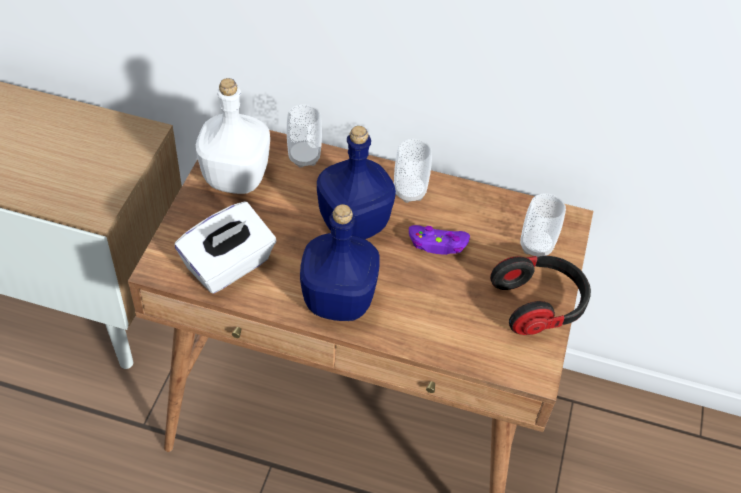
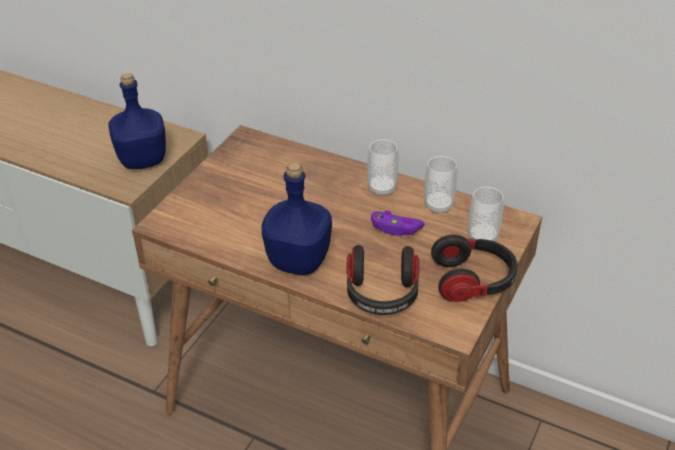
camera: 15 degrees right, 10 degrees down
(229, 266) = (215, 227): white tissue box -> none
(236, 176) = (240, 166): white bottle -> none
(304, 157) = (299, 157): cup -> cup (438, 205)
(355, 223) = (328, 206): blue bottle -> blue bottle (143, 159)
(443, 335) = (382, 295): none -> headphones

